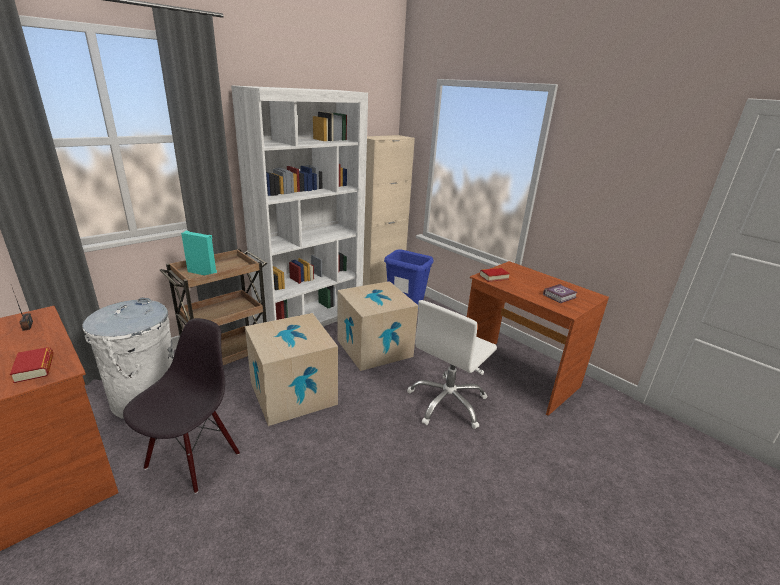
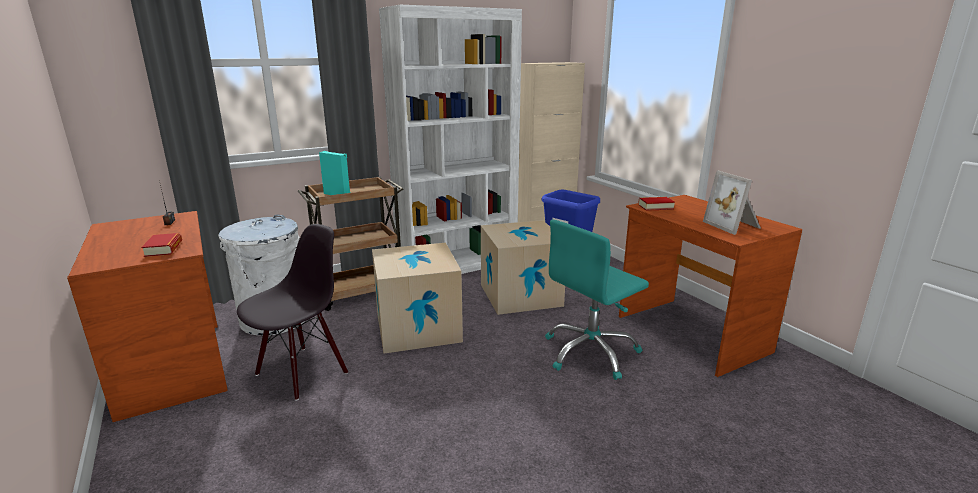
camera: 15 degrees right, 5 degrees down
(447, 403) = (591, 352): white office chair -> turquoise office chair
(560, 296) = (733, 225): book -> picture frame

